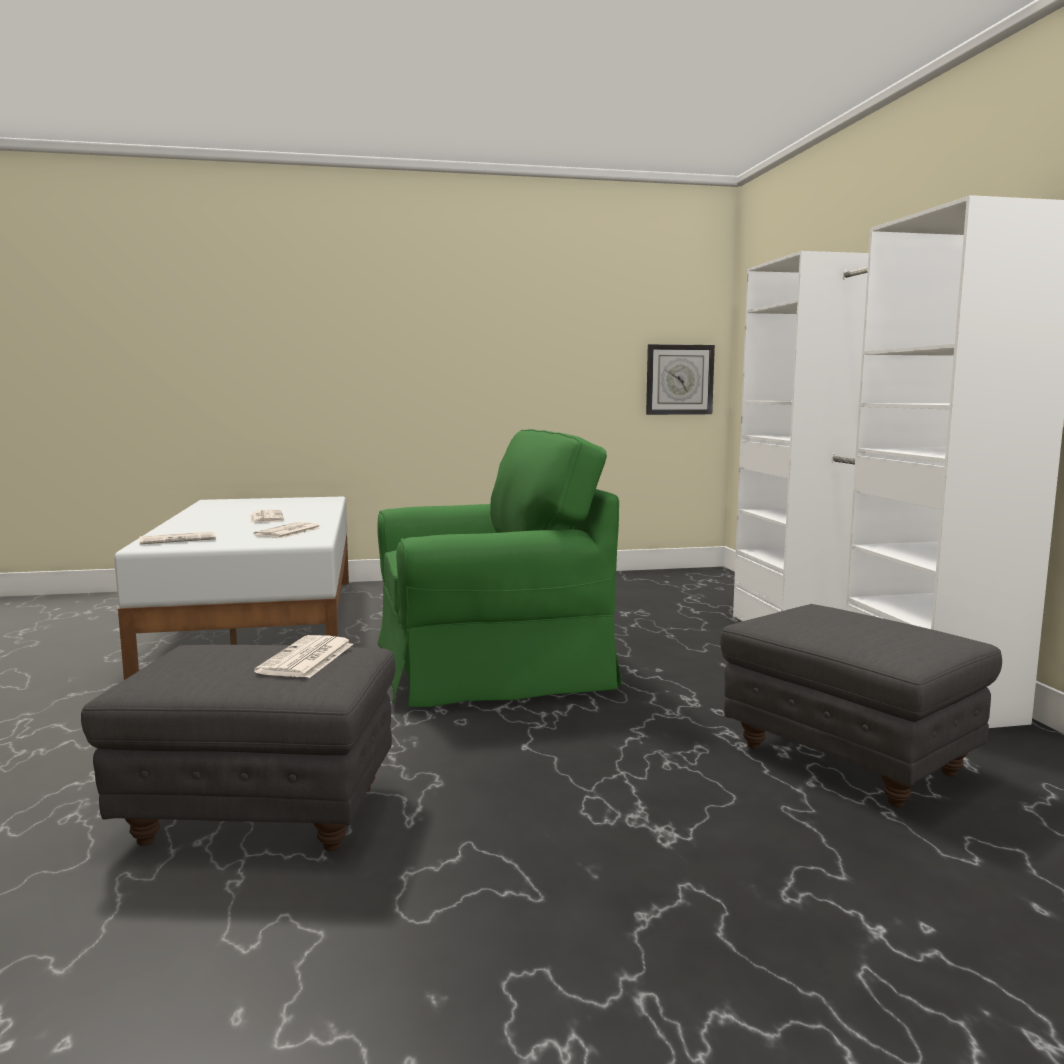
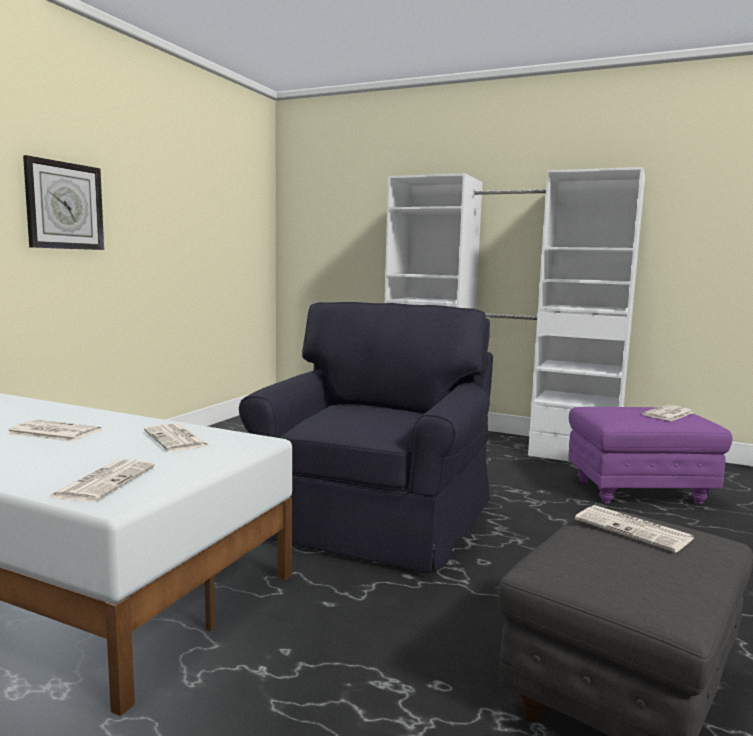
camera: 55 degrees left, 0 degrees up
(487, 666) = (371, 519): green armchair -> black armchair
(679, 379) = (250, 253): wall clock -> wall clock (64, 206)
(849, 760) = (638, 492): grey ottoman -> purple ottoman
(884, 635) = (668, 414): none -> newspaper

